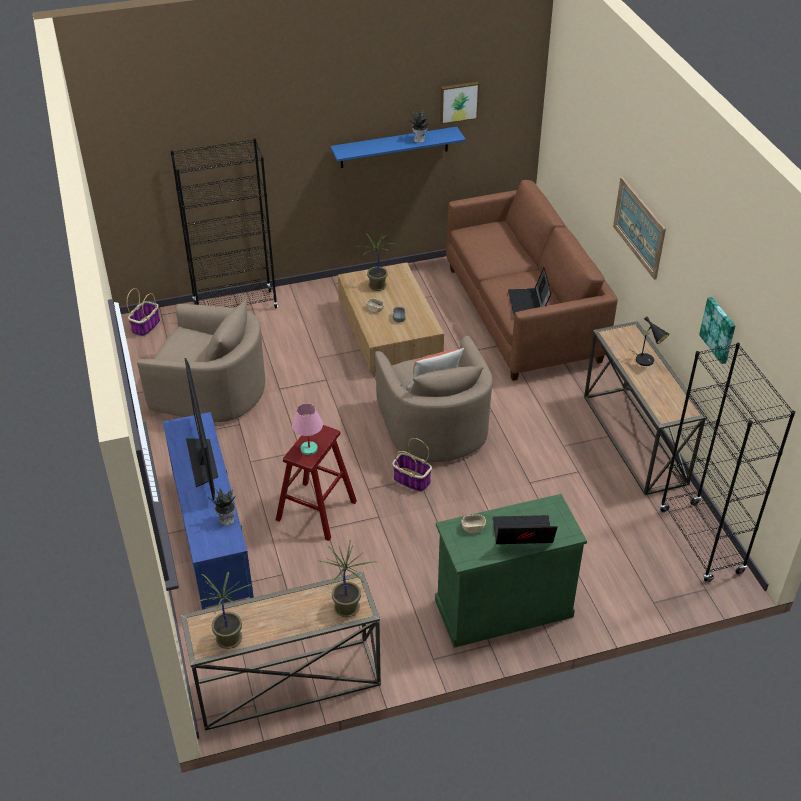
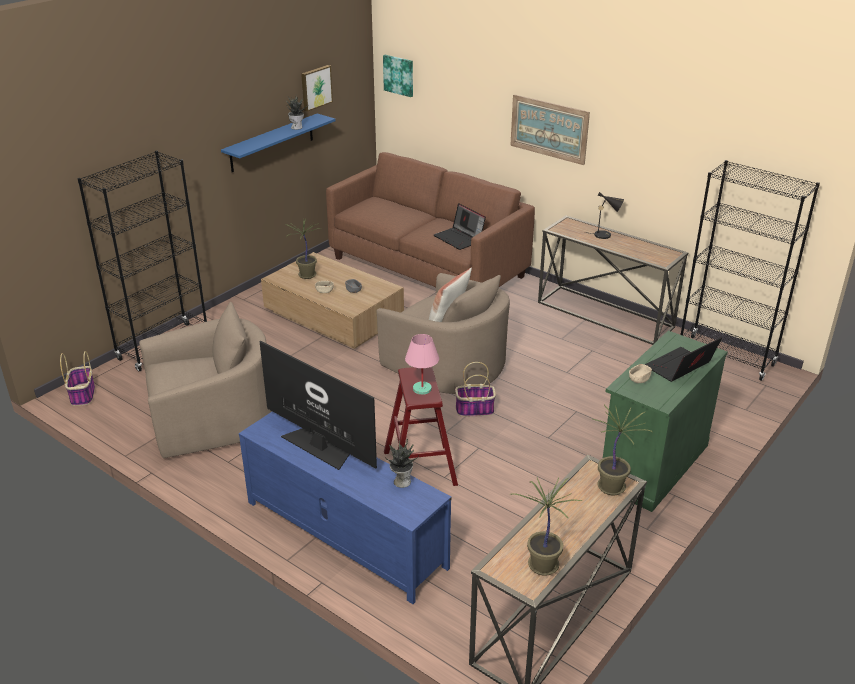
camera: 35 degrees left, 10 degrees down
(719, 329) = (687, 166): picture -> picture (399, 75)

